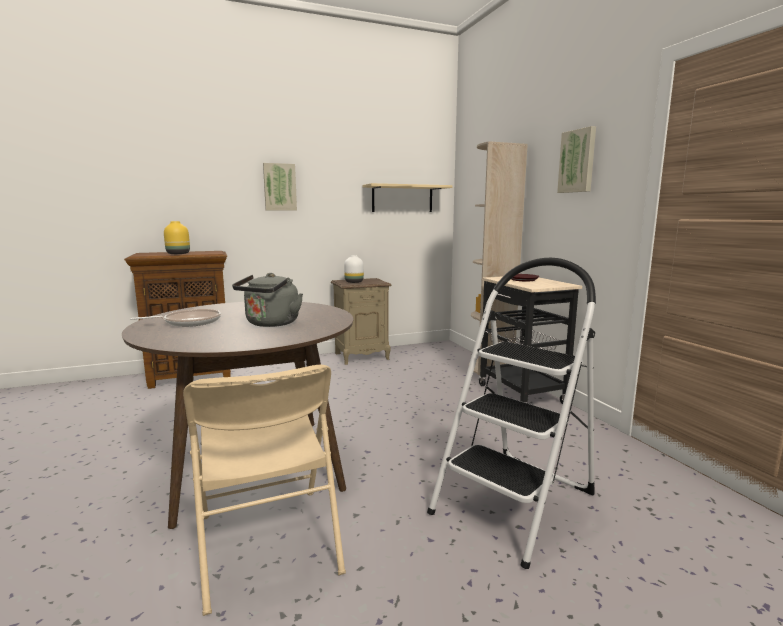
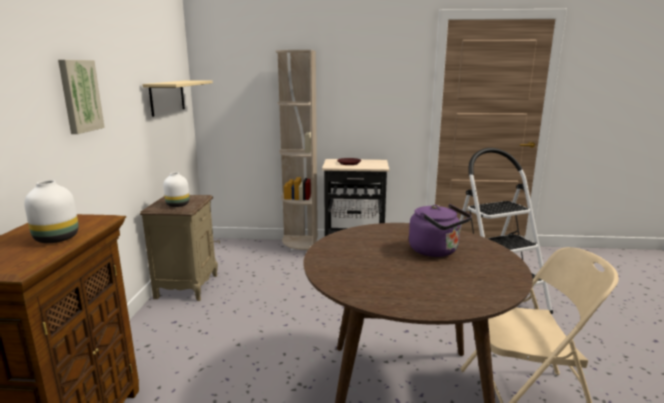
camera: 65 degrees left, 5 degrees up
(178, 254) = (58, 238): yellow vase -> white vase
(189, 322) = (408, 284): frying pan -> none
(271, 324) = (436, 251): grey kettle -> purple kettle
(578, 161) = (373, 71): picture -> none

